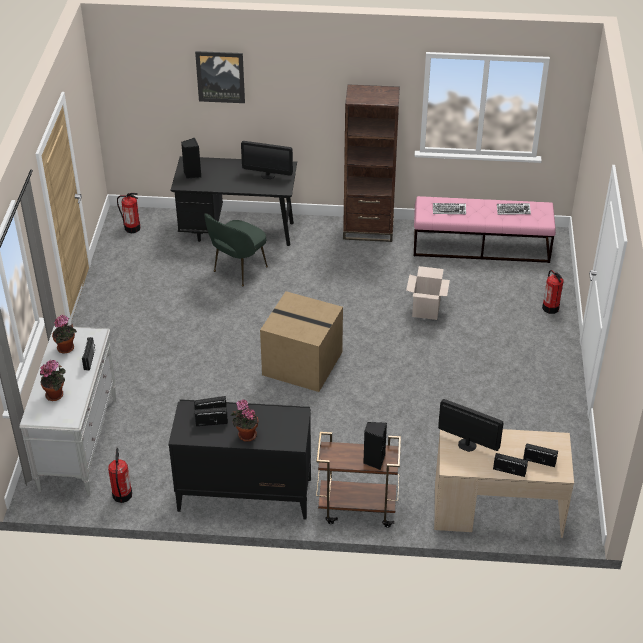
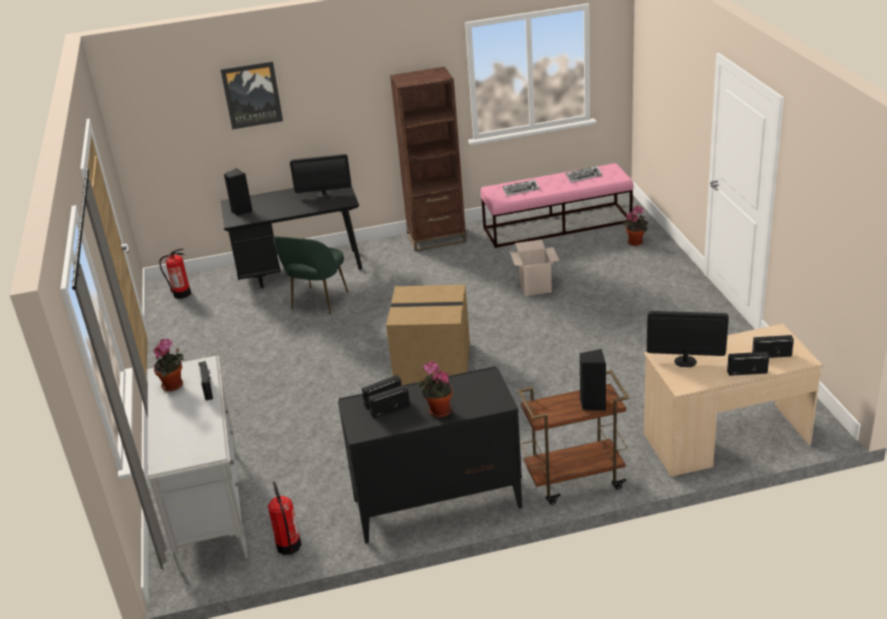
camera: 15 degrees left, 10 degrees down
(56, 395) = (182, 433): potted plant -> potted plant (636, 242)
(550, 308) = (657, 255): fire extinguisher -> none

